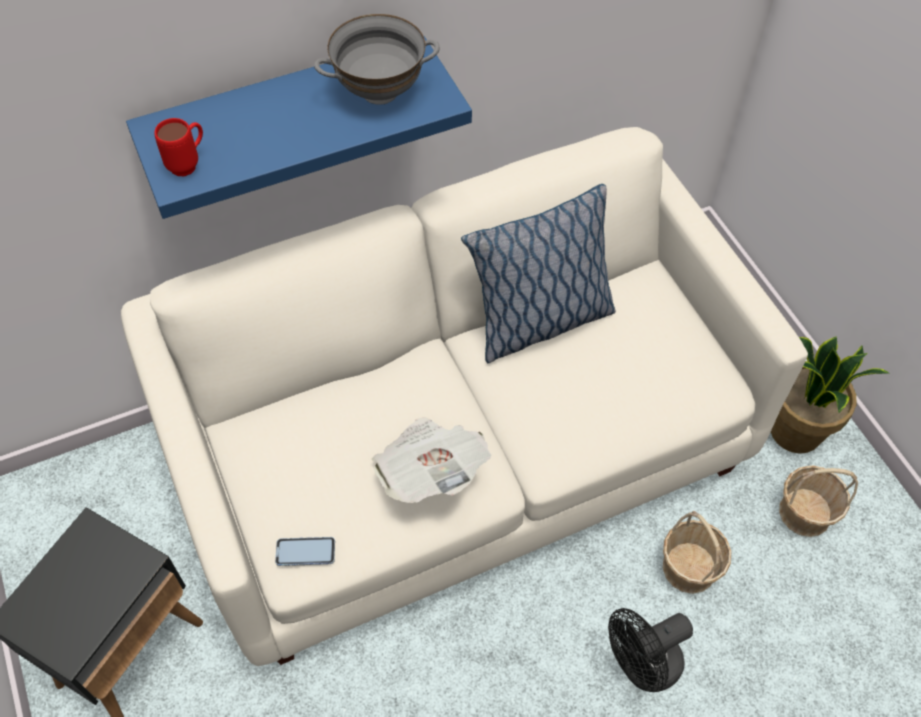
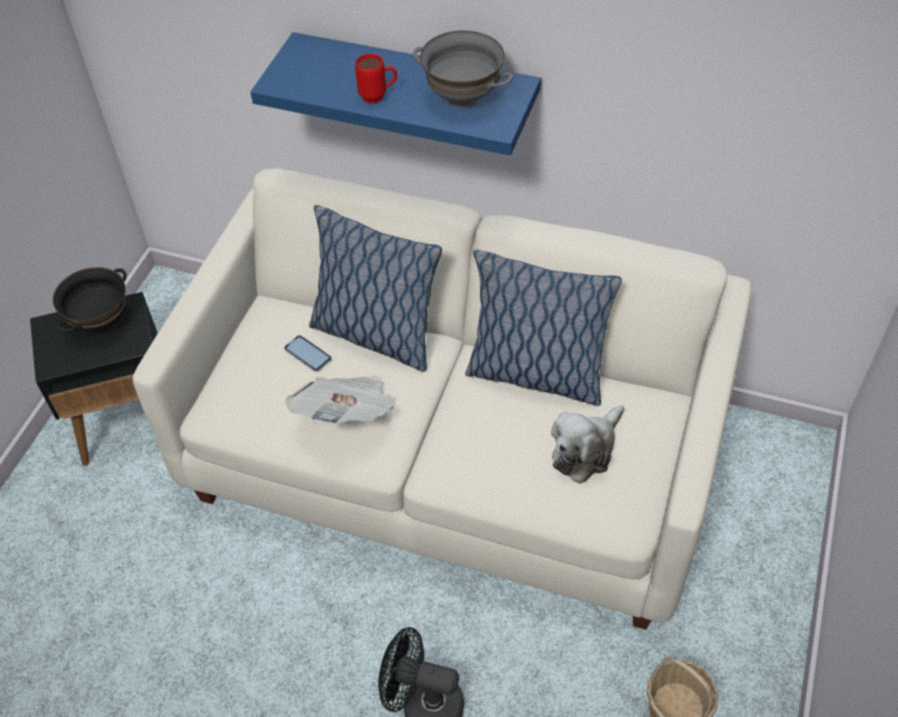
camera: 45 degrees right, 5 degrees down
(75, 568) = (101, 321): none -> black bowl
(189, 164) = (295, 77): red mug -> red mug (378, 97)
(305, 552) = (225, 408): phone -> phone (308, 354)
(371, 383) = (374, 334): none -> pillow
(641, 355) = (585, 450): none -> plush toy
(689, 567) = (534, 669): basket -> none
(795, 432) = (738, 644): potted plant -> none

